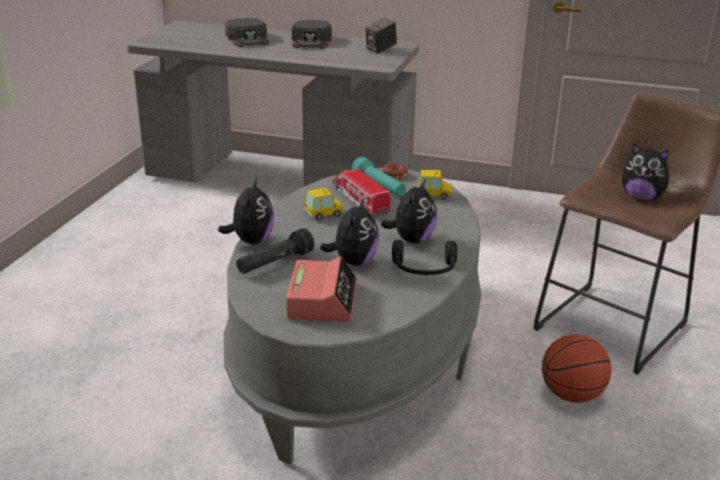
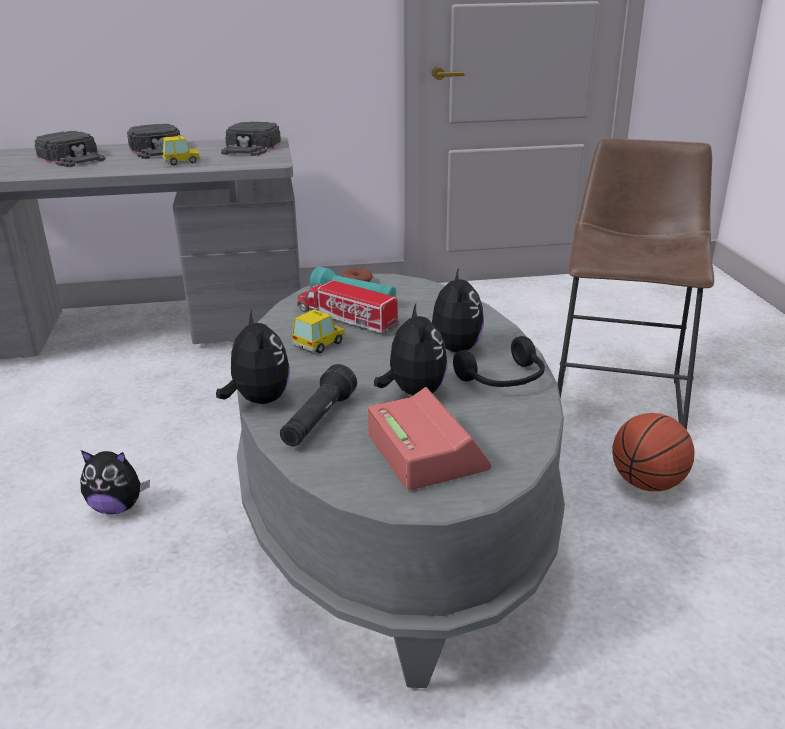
camera: 25 degrees left, 0 degrees up
(380, 50) = (251, 147): camera -> black cap
(434, 194) = (423, 294): toy car -> toy car (182, 161)
(642, 198) = (638, 251): plush toy -> plush toy (117, 507)

